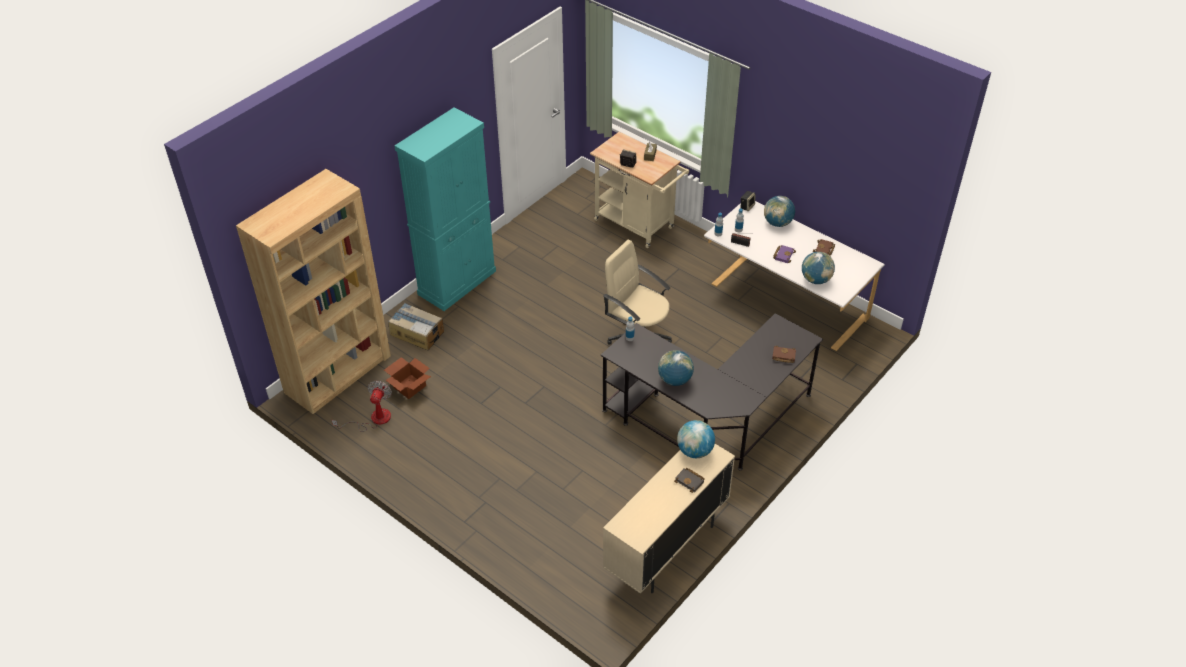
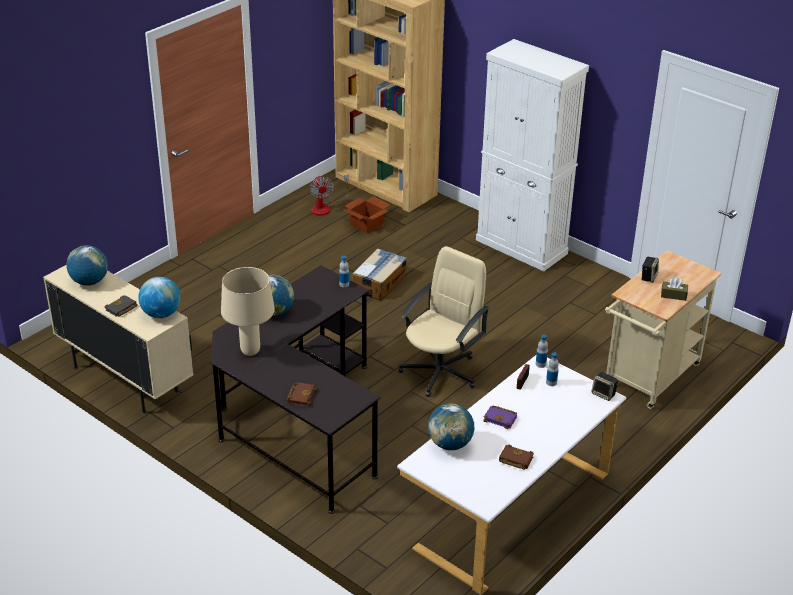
camera: 90 degrees right, 10 degrees down
(373, 419) = (325, 207): fan -> fan turned 60 degrees clockwise
(417, 333) = (442, 225): cardboard box -> cardboard box (379, 283)
(457, 282) = (521, 247): turquoise cabinet -> white cabinet
(731, 391) = (250, 351): none -> beige table lamp
(777, 223) = (570, 420): globe -> globe (89, 282)

